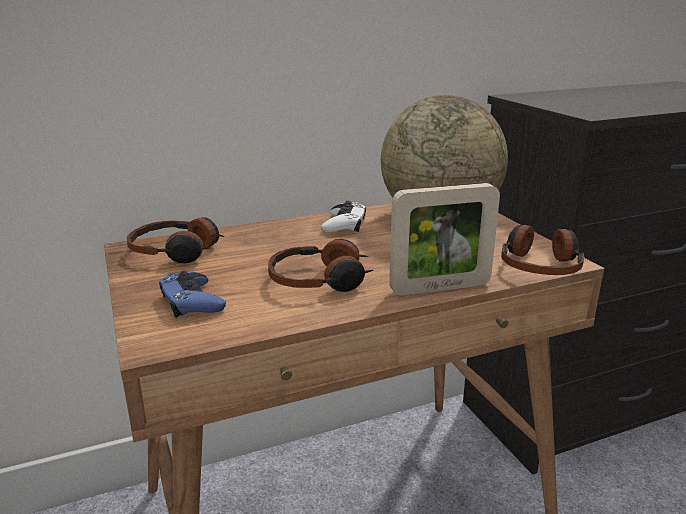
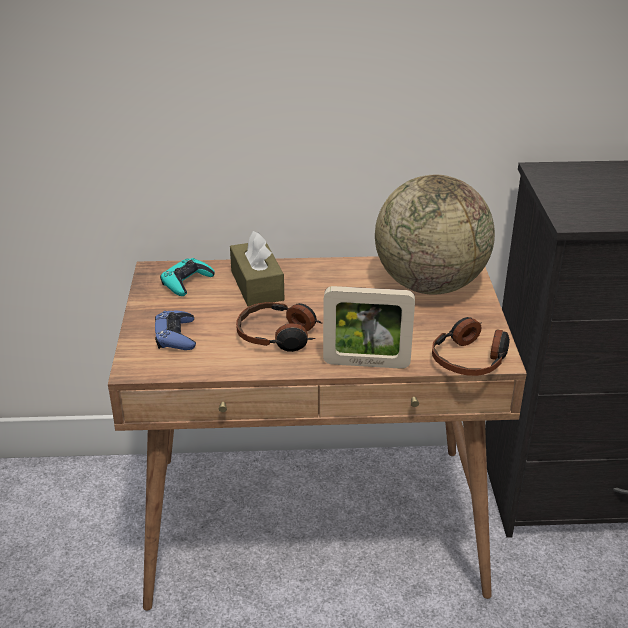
camera: 20 degrees right, 10 degrees up
(176, 251) = (186, 282): headphones -> turquoise game controller
(262, 243) = (257, 285): none -> brown tissue box
(344, 224) = (339, 276): white game controller -> none

